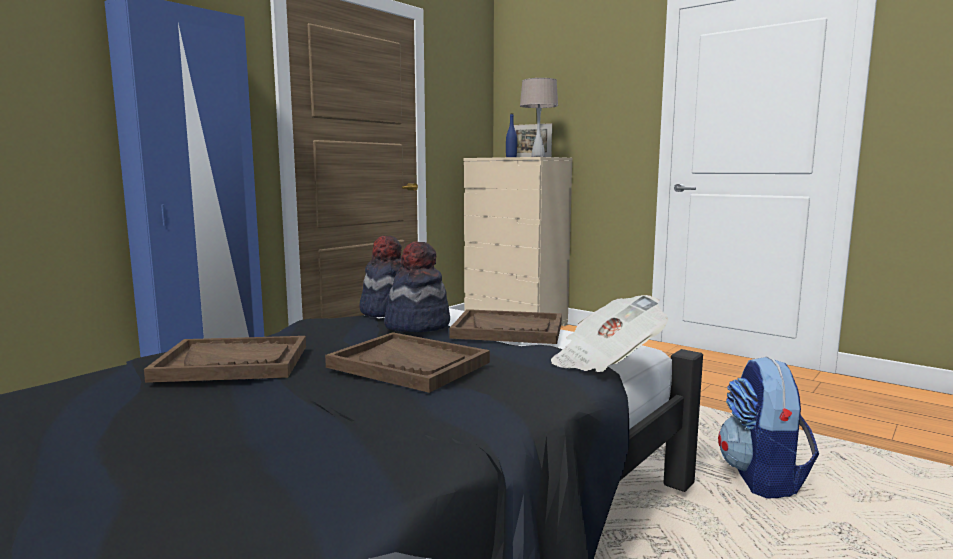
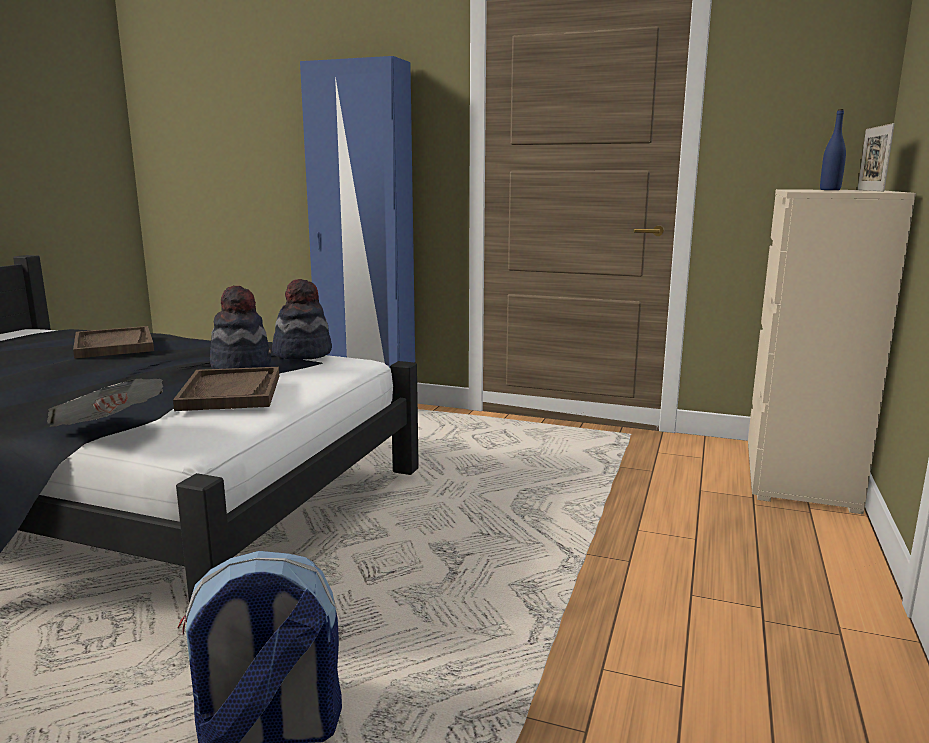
camera: 70 degrees right, 5 degrees up
(409, 365) = (94, 376): brown tray -> none
(537, 156) = (814, 191): beige table lamp -> none

